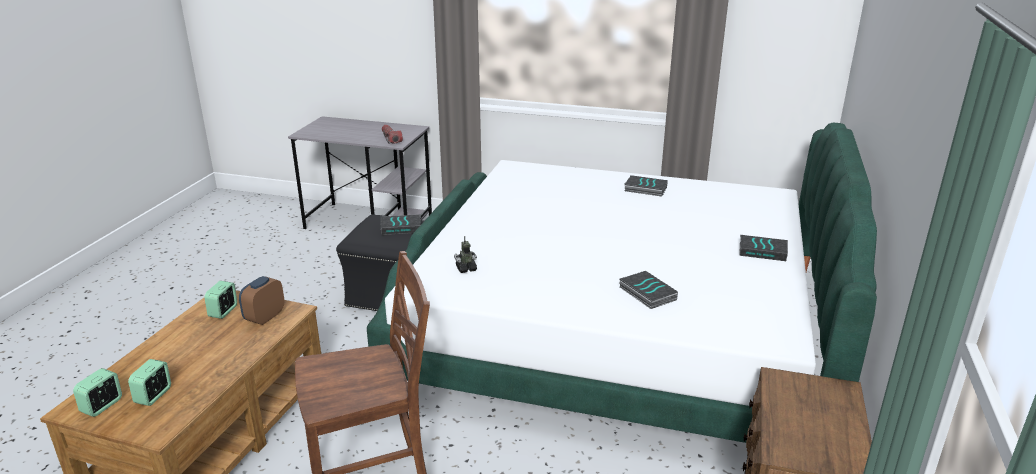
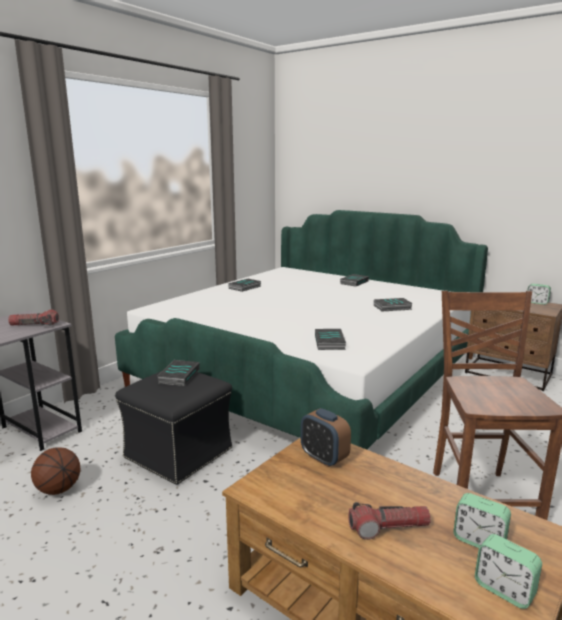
camera: 70 degrees left, 10 degrees down
(172, 355) = (388, 528): none -> flashlight
(223, 311) = (295, 486): alarm clock -> alarm clock (537, 302)
(326, 262) = (58, 489): none -> basketball
(466, 269) = (330, 342): toy robot -> book

